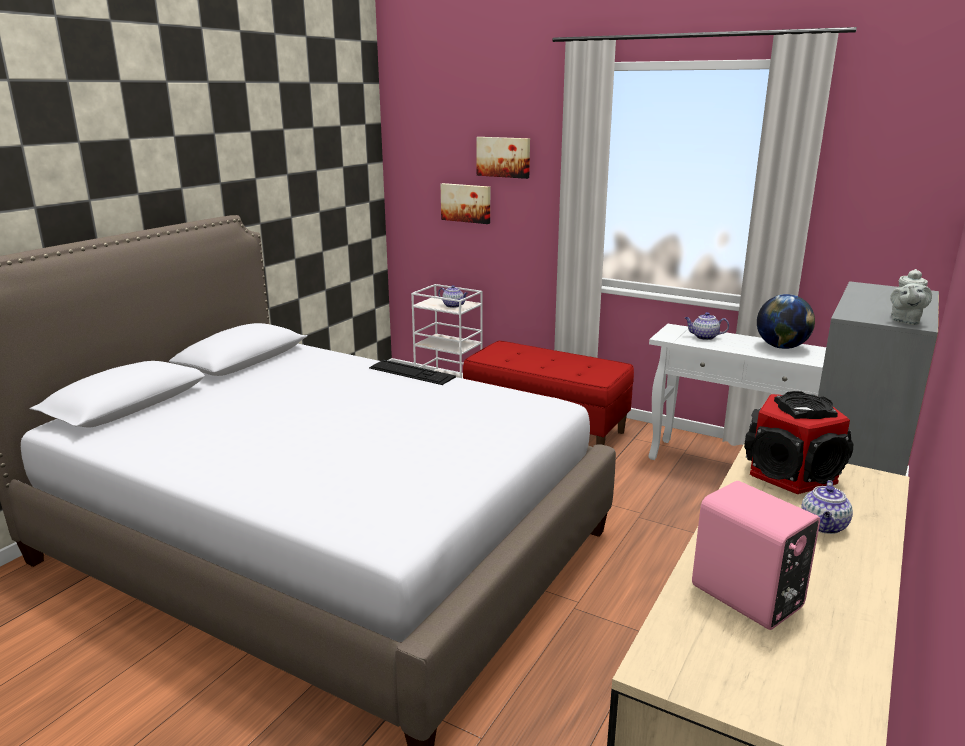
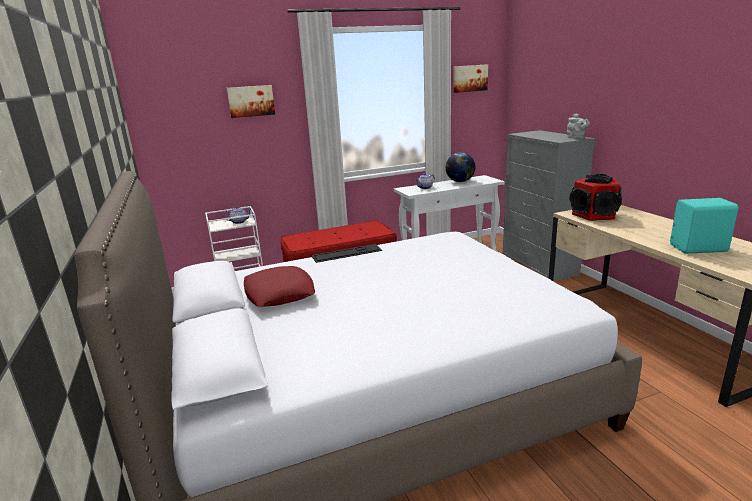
camera: 50 degrees left, 0 degrees up
(278, 378) = (279, 293): none -> red pillow
(466, 203) = (222, 141): picture -> picture (469, 78)
(746, 599) = (699, 249): pink speaker -> turquoise speaker
(824, 526) = (645, 223): teapot -> none

